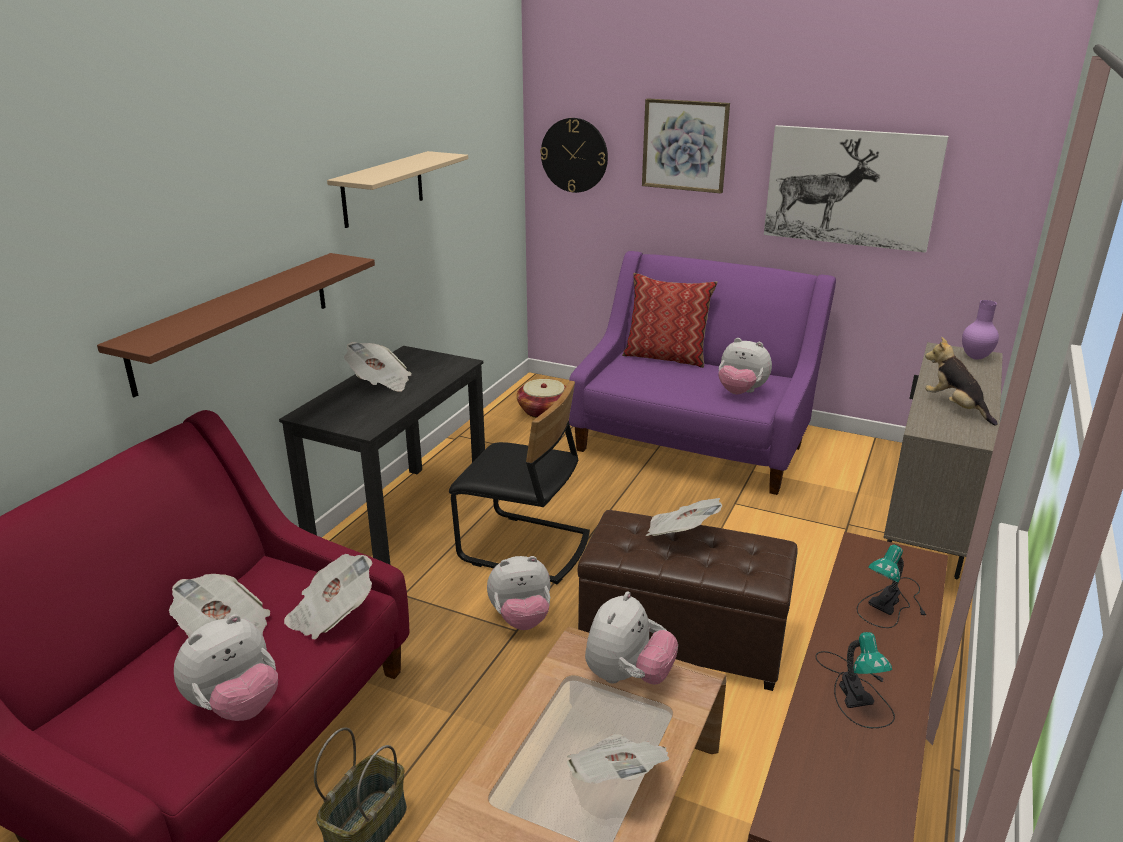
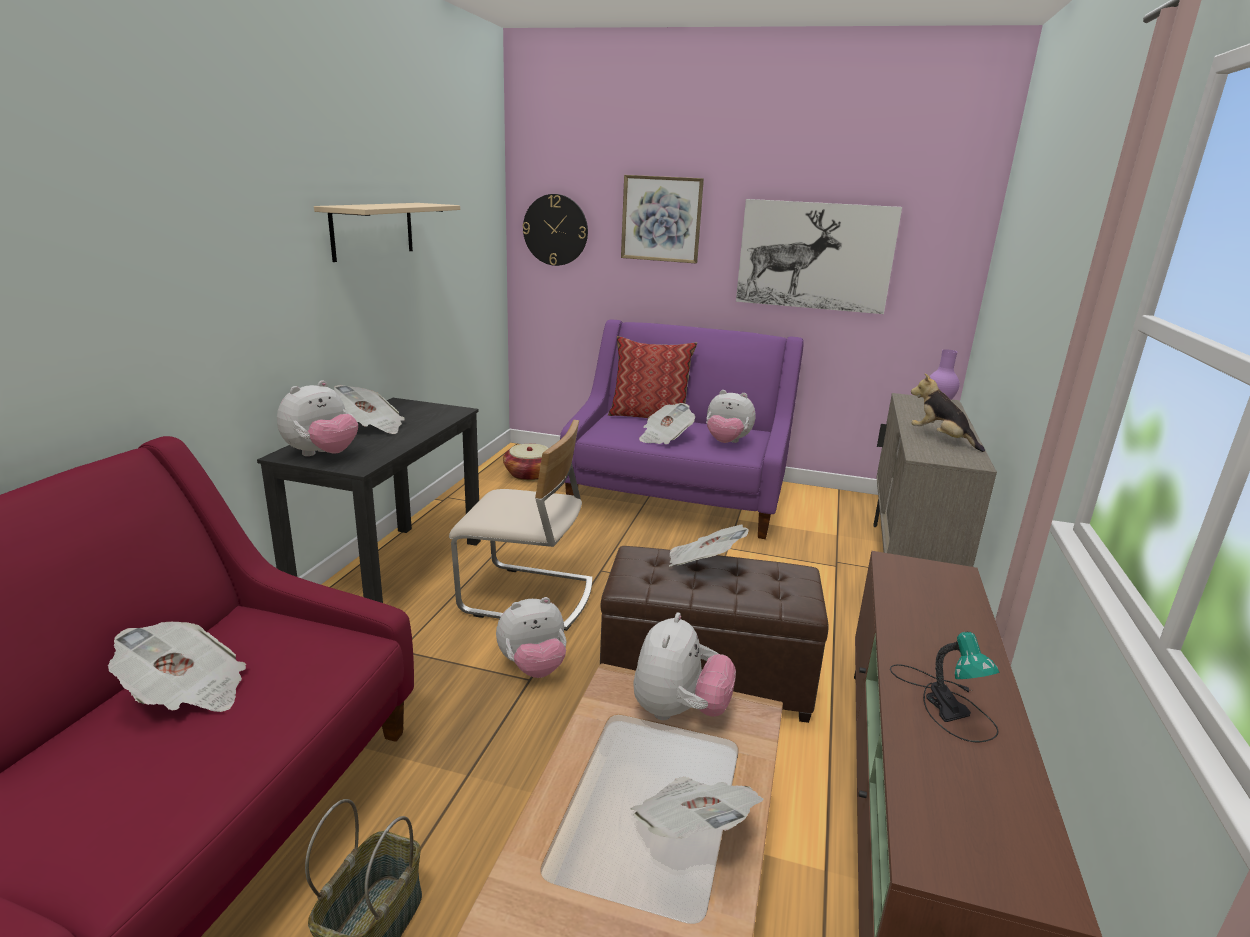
camera: 10 degrees left, 5 degrees down
(235, 319) = (206, 339): brown shelf -> none
(236, 706) = (198, 782): plush toy -> plush toy (322, 454)
(331, 614) = (324, 664): newspaper -> newspaper (664, 438)
(524, 548) = (527, 597): black chair -> beige chair
(892, 604) = (945, 614): table lamp -> none

